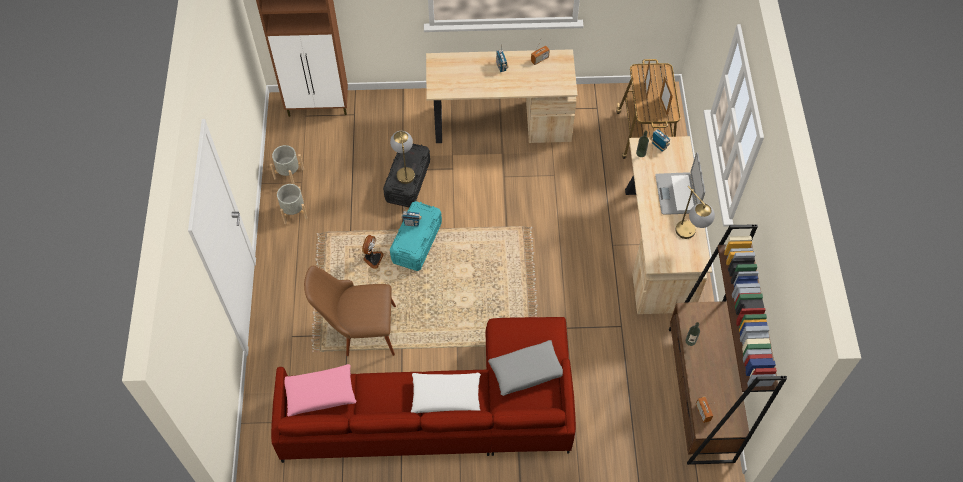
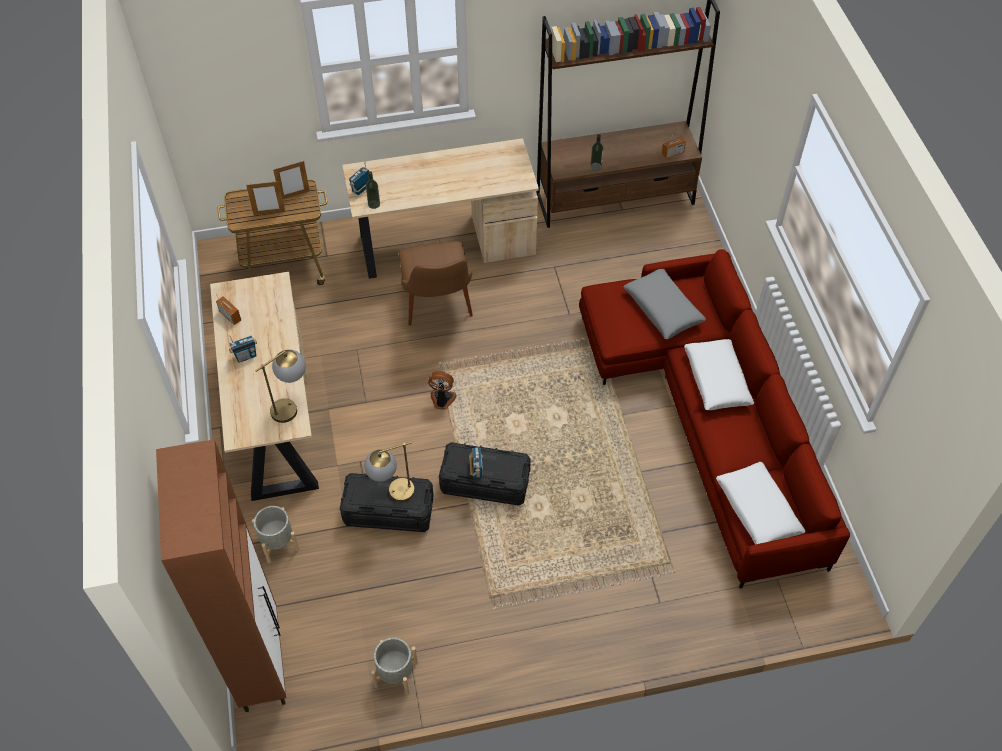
camera: 100 degrees left, 5 degrees down
(294, 212) = (464, 649): grey planter -> grey planter (279, 543)
(320, 393) = (757, 510): pink pillow -> white pillow
(359, 330) = (629, 523): brown chair -> brown chair (438, 310)
(372, 259) = (520, 530): fan -> fan (442, 400)
(417, 242) = (485, 482): turquoise storage box -> black storage box
(677, 194) = (427, 170): laptop -> none
(690, 235) = (481, 156): table lamp -> table lamp (292, 405)

